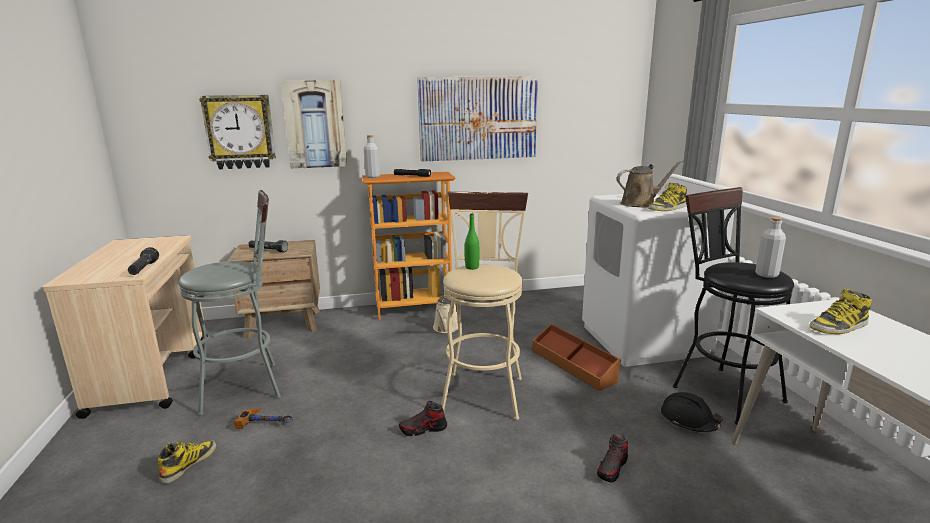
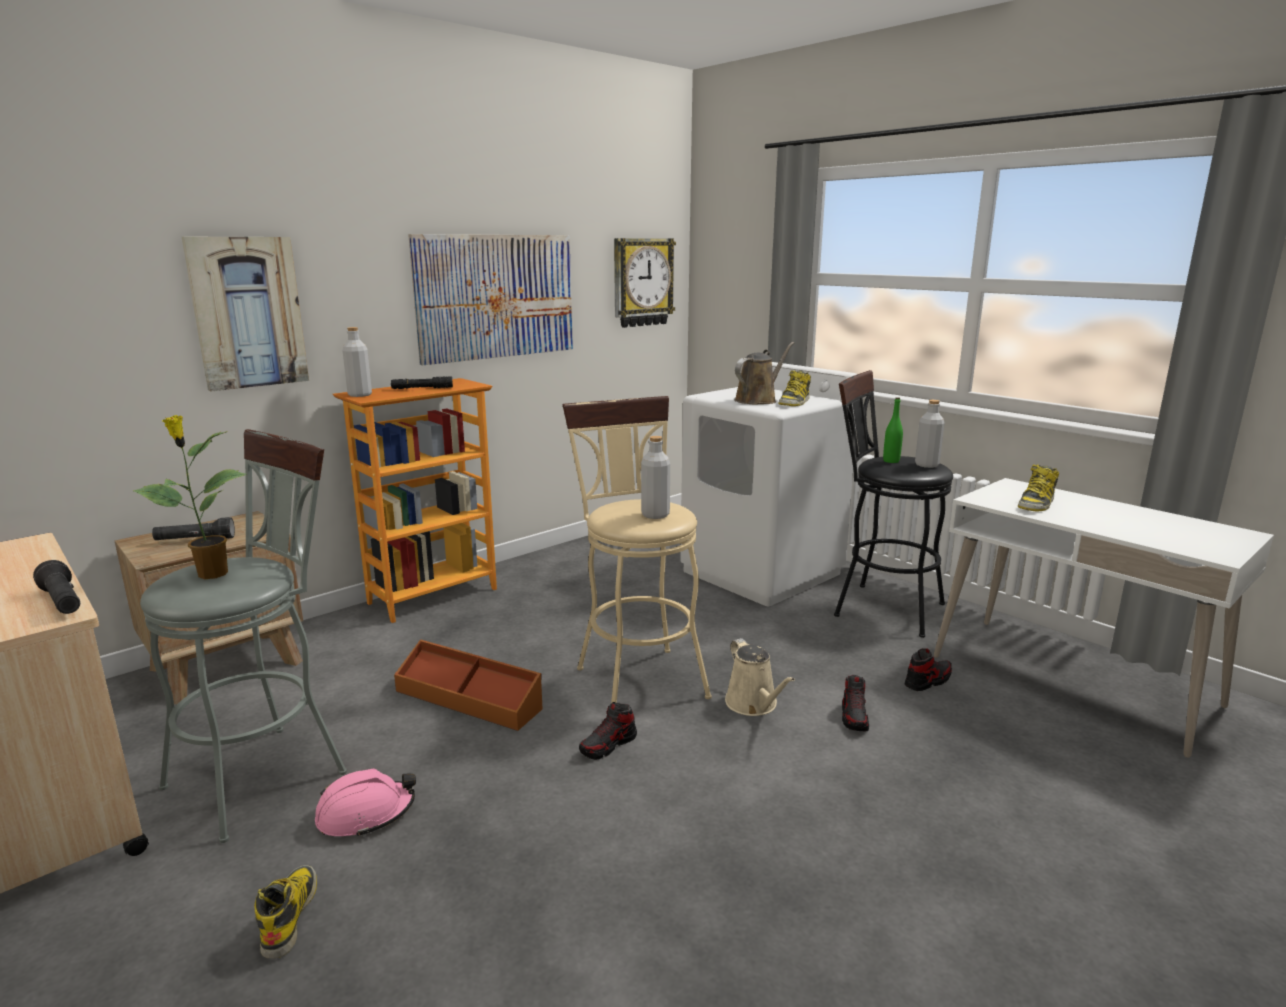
camera: 30 degrees left, 0 degrees up
(217, 268) = (211, 574): none -> potted plant
(240, 132) = (105, 331): wall clock -> wall clock (642, 282)
(267, 424) = (366, 814): hammer -> pink hard hat
(446, 328) = (509, 612): beige watering can -> beige watering can (754, 704)
(472, 267) = (620, 506): green bottle -> green bottle (891, 461)
(485, 277) = (655, 515): none -> grey bottle
(573, 365) = (713, 619): brown storage box -> brown storage box (469, 699)
(689, 420) = (879, 646): black hard hat -> none
(706, 461) = (927, 681): none -> shoe

